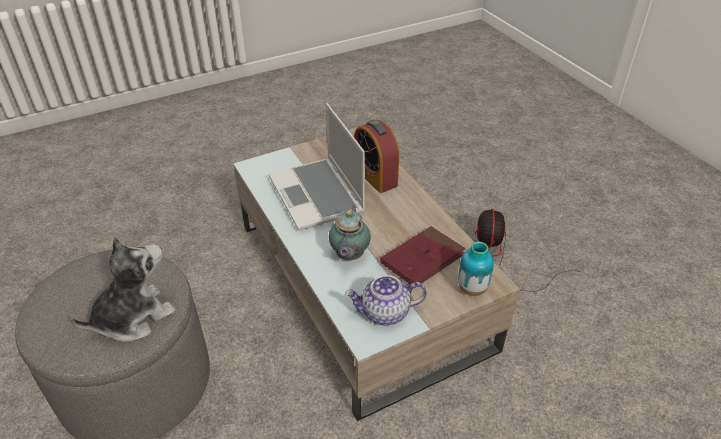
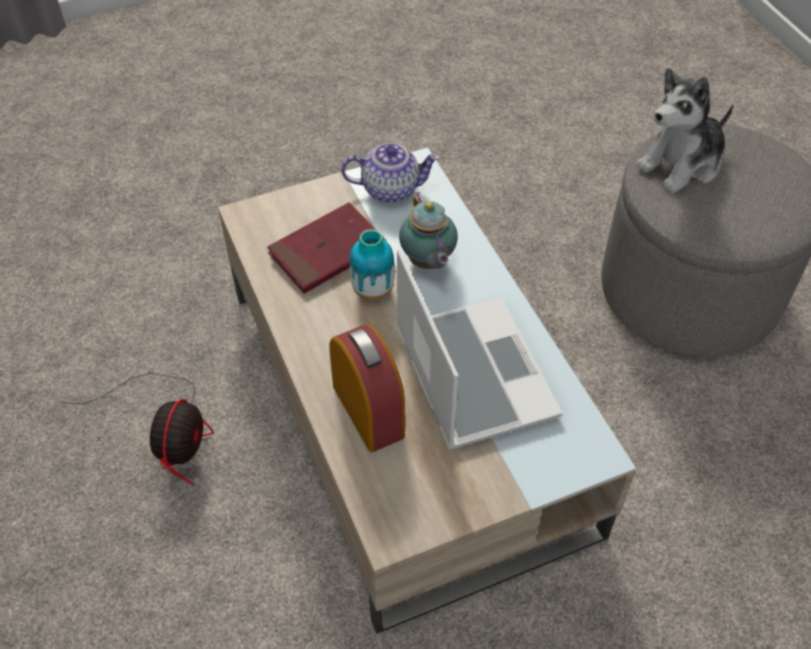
camera: 175 degrees left, 10 degrees up
(349, 256) = (428, 263): teapot -> teapot turned 150 degrees clockwise
(472, 289) = (276, 209): vase -> vase (373, 291)

